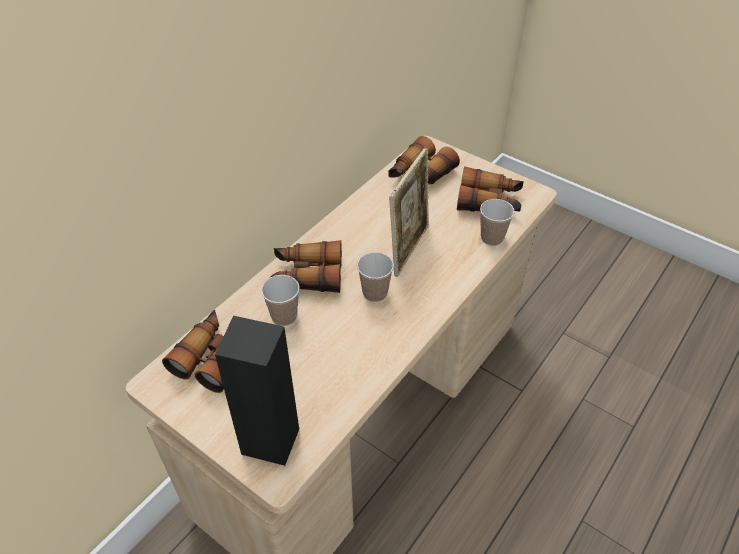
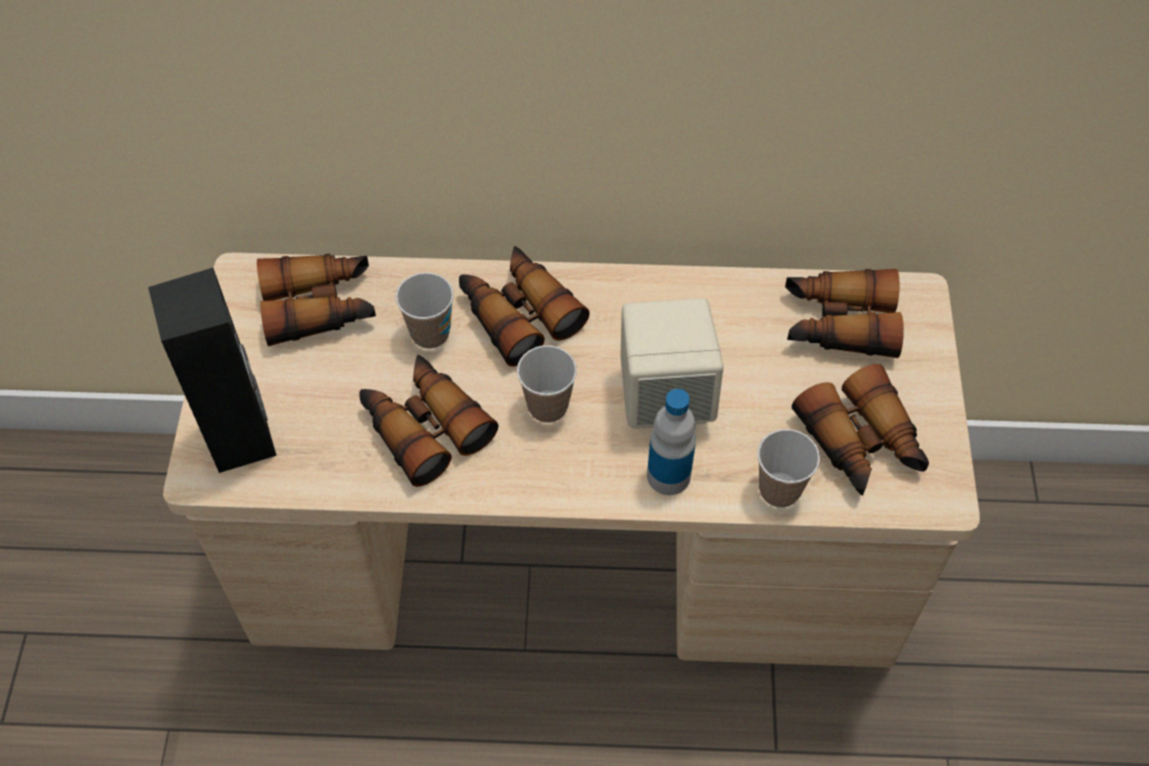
camera: 55 degrees right, 10 degrees up
(341, 349) = (424, 426): none -> binoculars
(408, 248) = (665, 397): picture frame -> beige speaker
(453, 270) = (668, 475): none -> bottle

